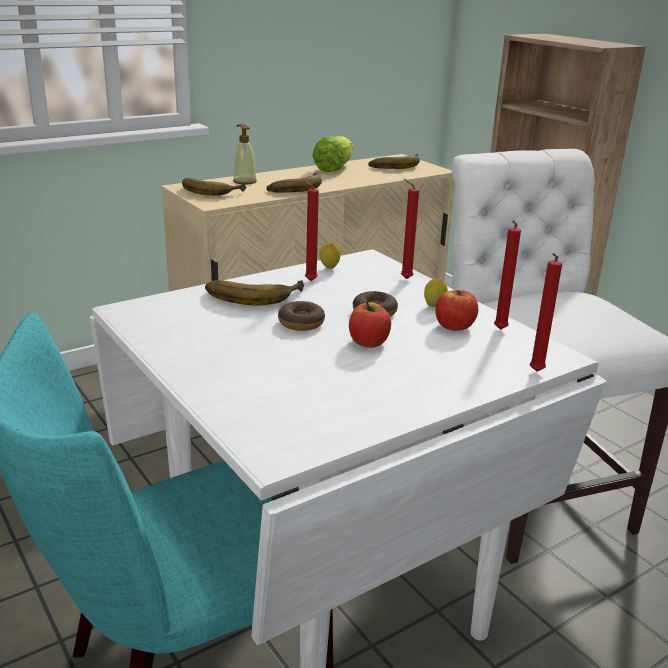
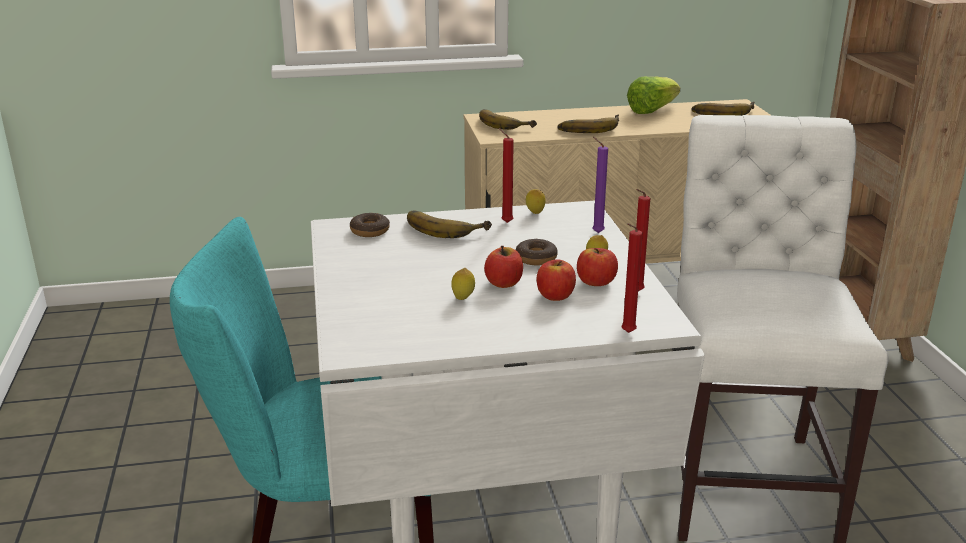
camera: 25 degrees right, 0 degrees up
(244, 181) = (545, 117): soap dispenser -> none
(301, 323) = (463, 258): donut -> donut (370, 231)
(344, 366) = (463, 298): none -> lemon
(404, 279) = (596, 232): red candle -> purple candle
(431, 347) = (555, 296): none -> apple

